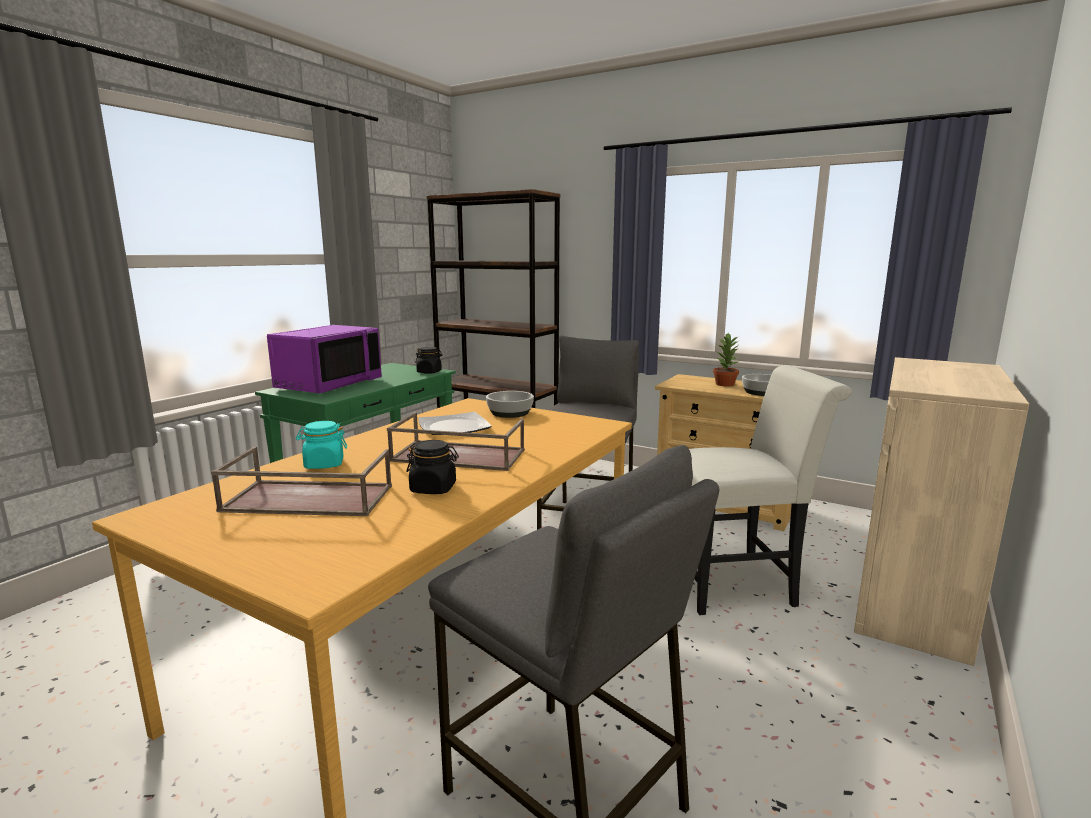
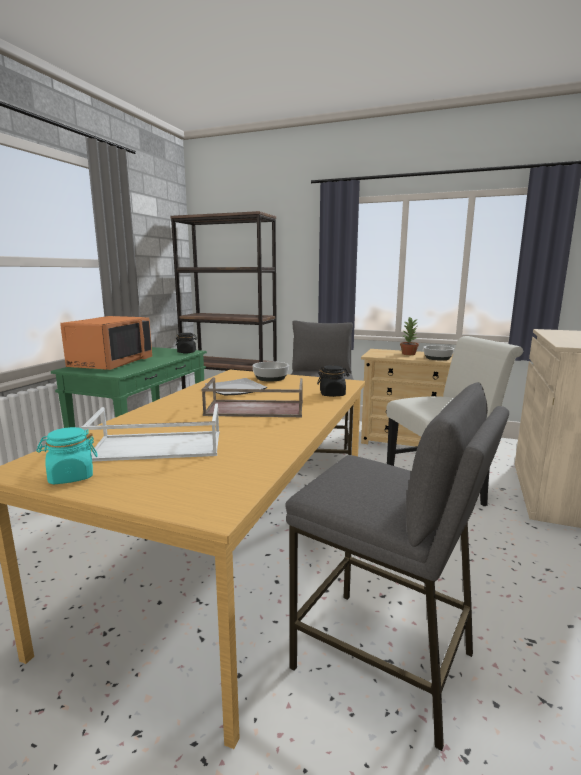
camera: 10 degrees left, 0 degrees up
(306, 499) = (156, 447): brown tray -> white tray
(324, 464) = (150, 421): turquoise jar -> turquoise jar (71, 476)
(328, 384) = (110, 363): purple microwave -> orange microwave
(433, 488) = (254, 433): black jar -> black jar (332, 394)

